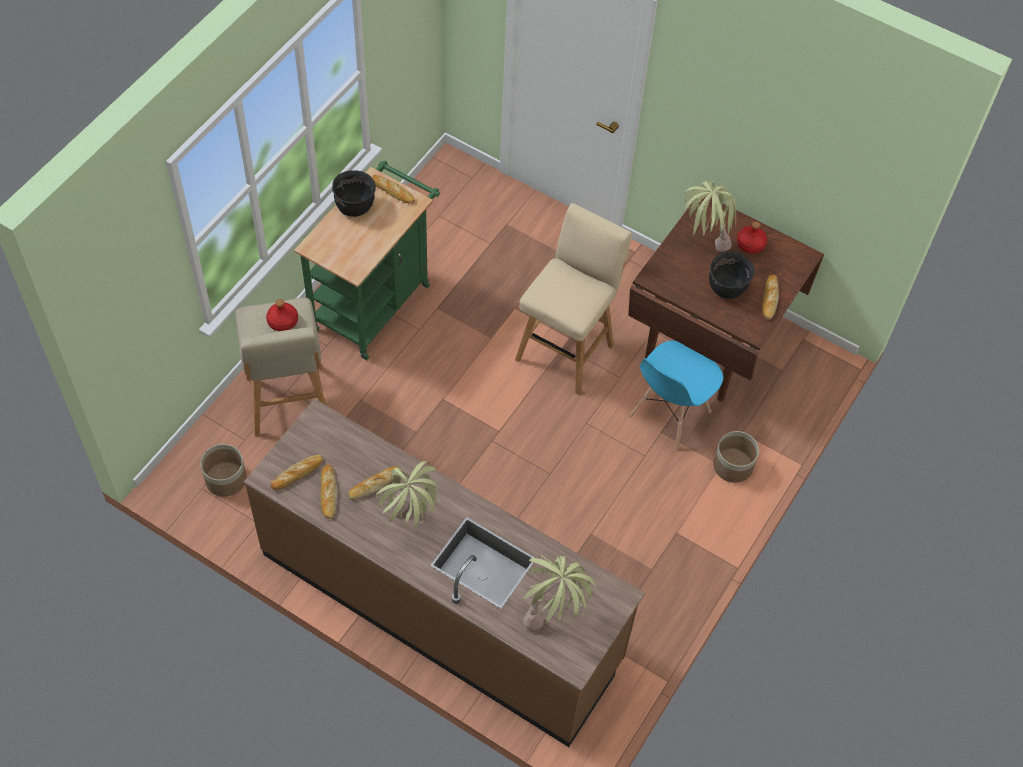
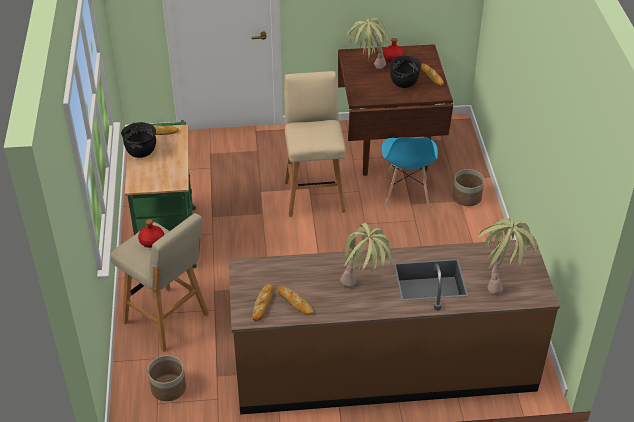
camera: 35 degrees left, 15 degrees down
(374, 484) = (319, 280): bread -> none

